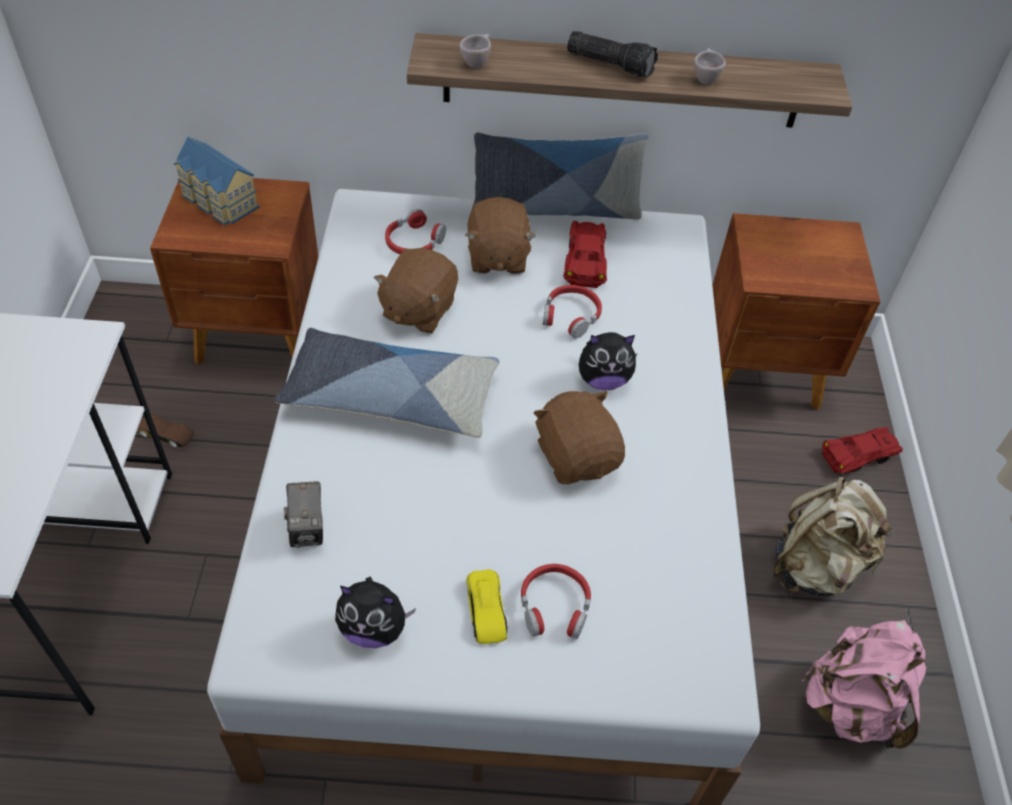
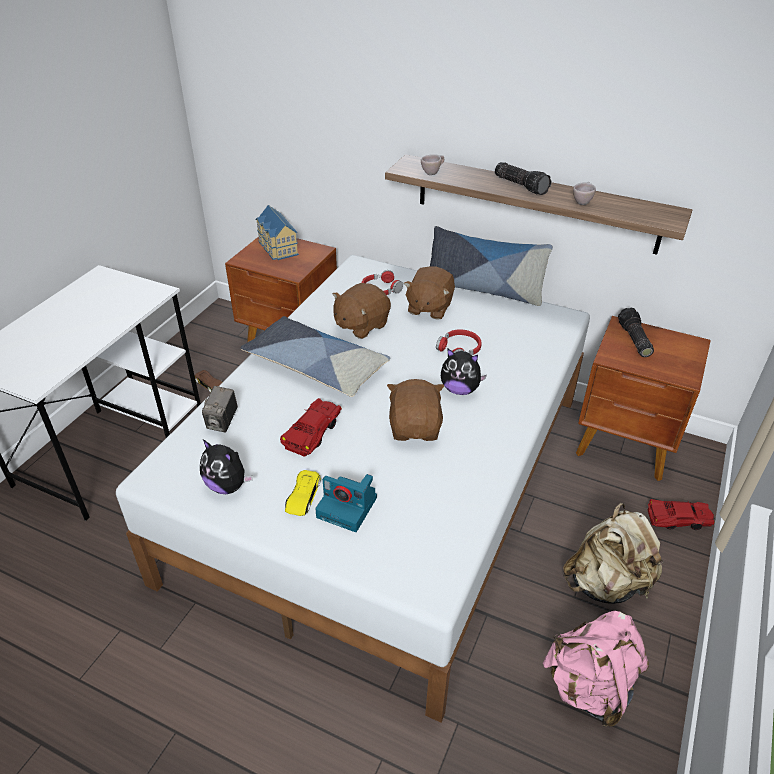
camera: 25 degrees right, 10 degrees down
(554, 606) = (348, 507): red headphones -> camera
(585, 261) = (488, 321): red toy car -> red toy car (313, 432)
(774, 244) = (633, 339): none -> flashlight

